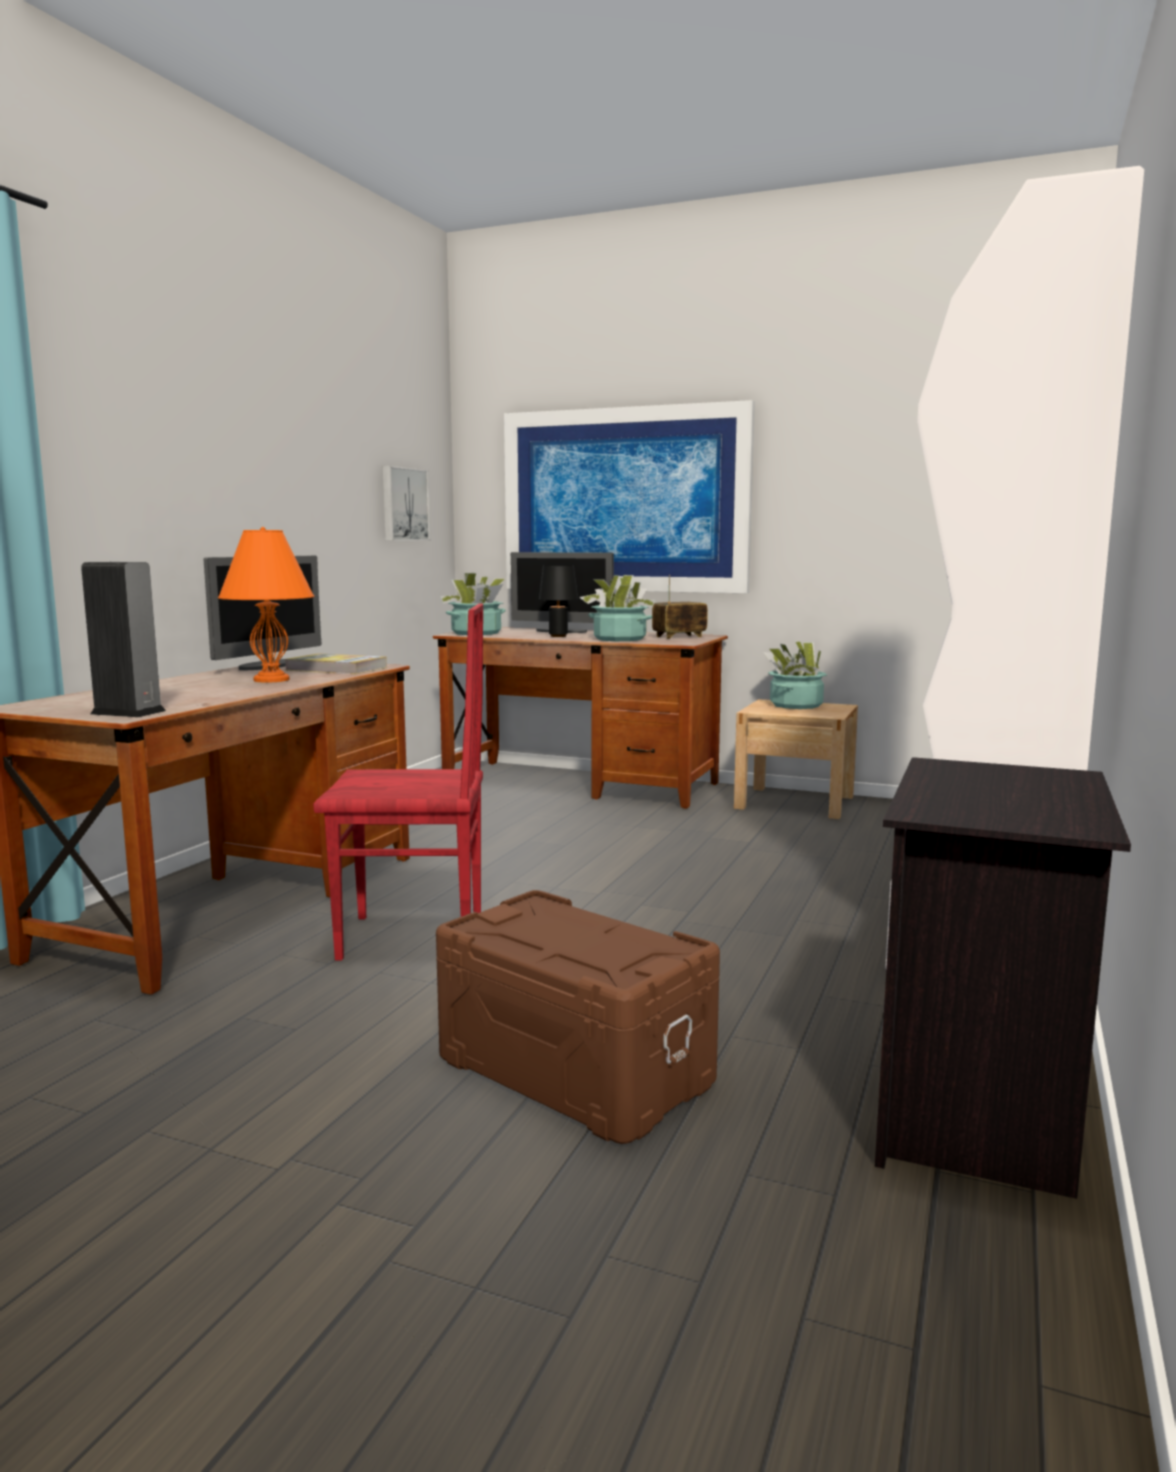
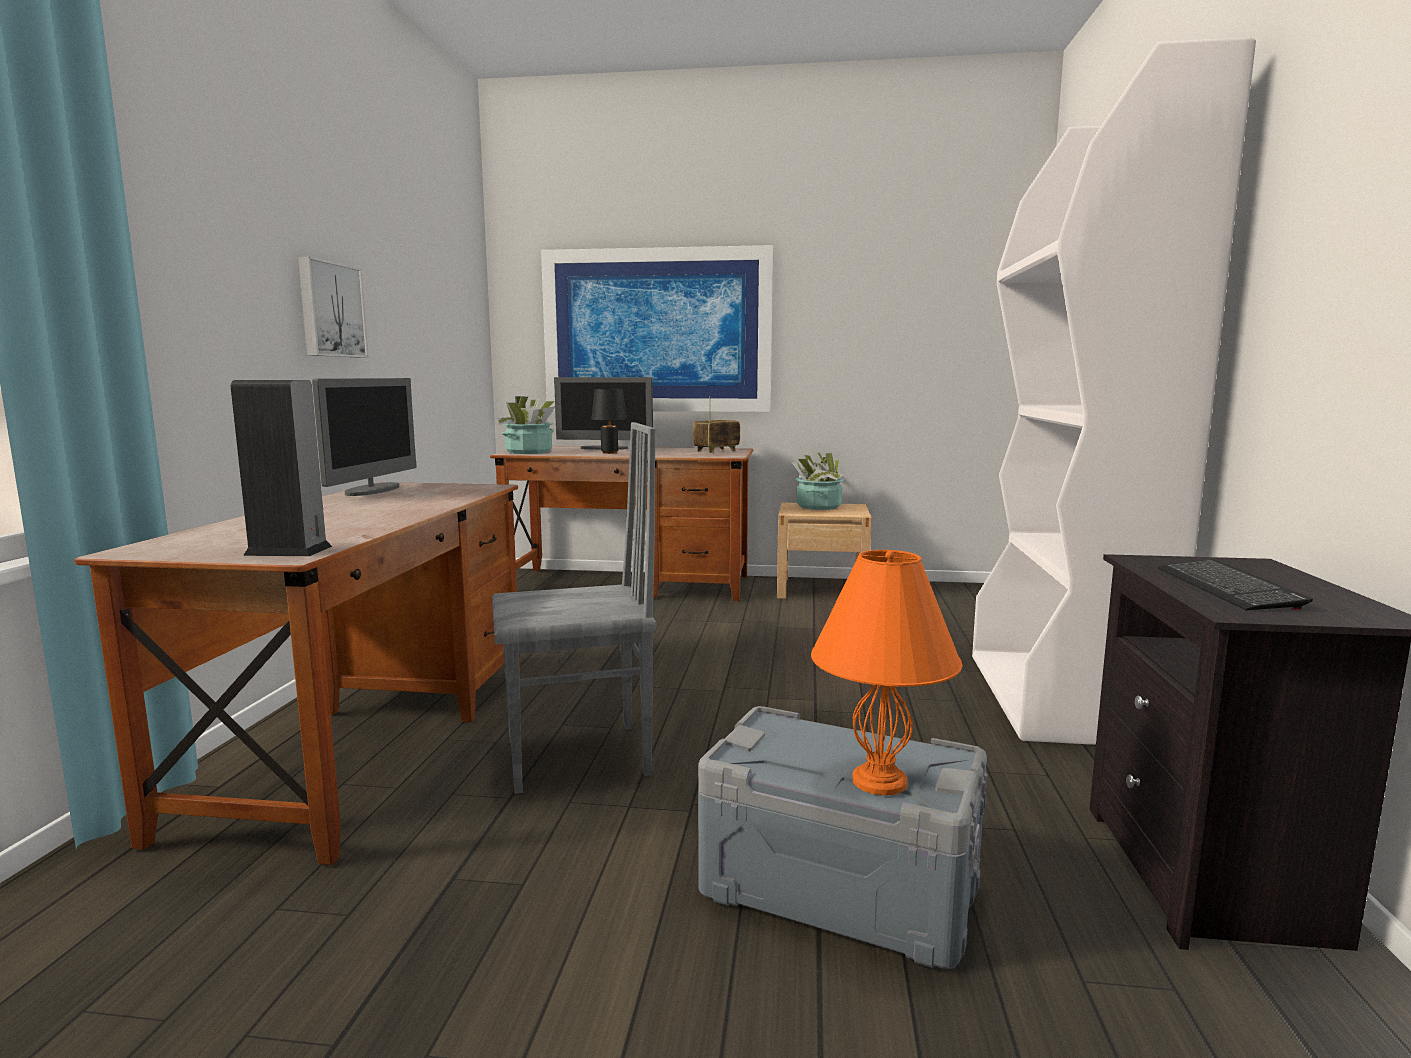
camera: 15 degrees left, 0 degrees up
(272, 680) = (400, 505): orange table lamp -> orange table lamp (879, 780)
(336, 669) = (450, 491): book -> none
(403, 504) = (454, 332): picture -> picture (330, 310)
(413, 938) = (579, 758): red chair -> grey chair
(573, 1072) = (839, 889): brown storage box -> grey storage box
(620, 639) = (669, 454): potted plant -> none
(972, 793) = (1227, 588): none -> keyboard

